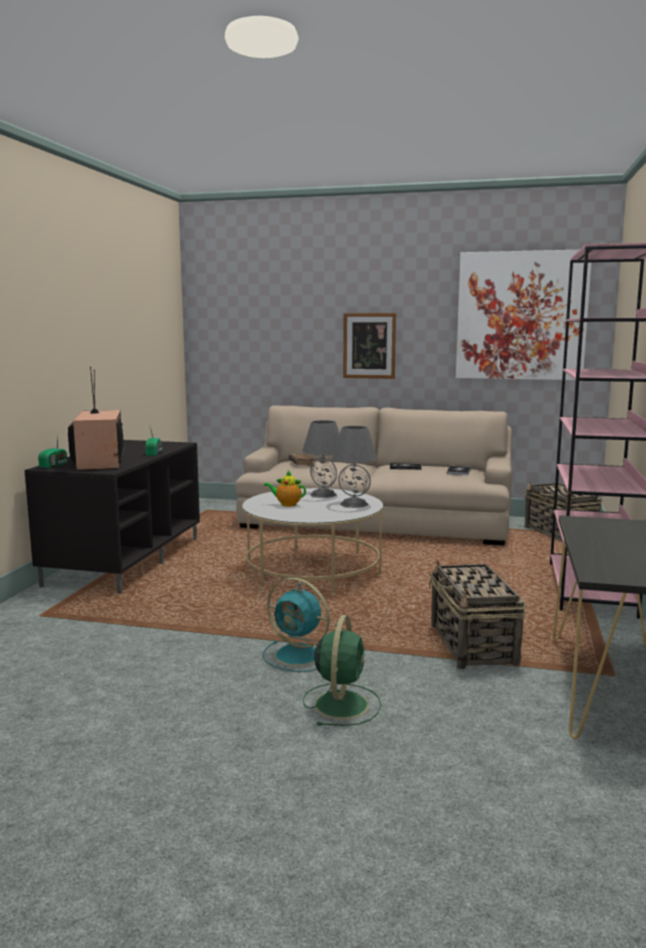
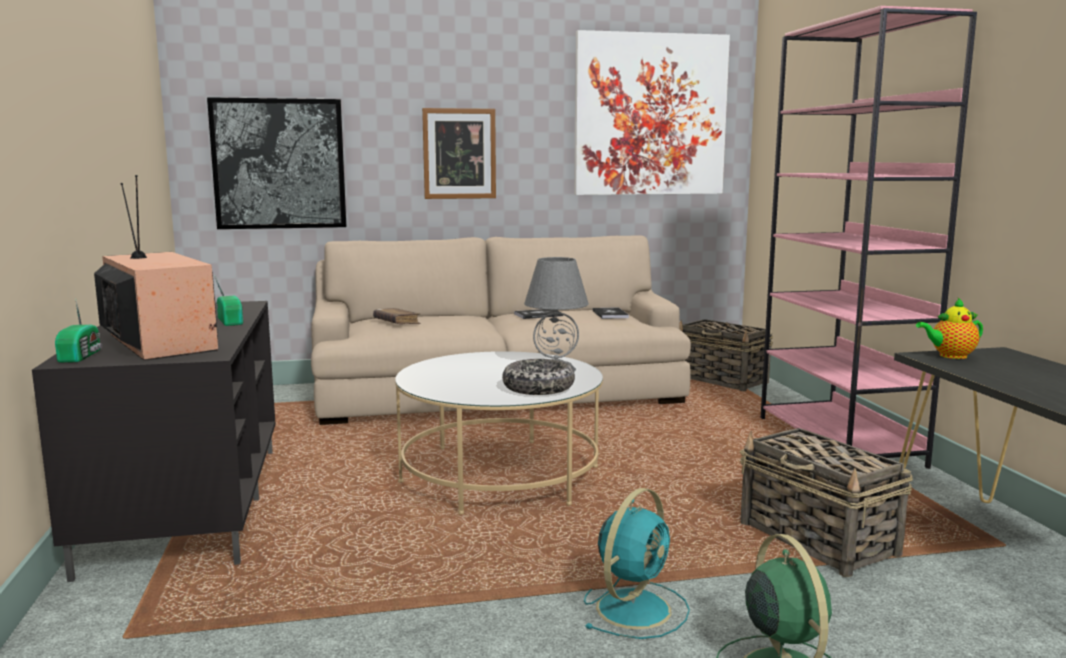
camera: 25 degrees left, 0 degrees up
(249, 352) = (279, 164): none -> picture
(287, 504) = (467, 380): teapot -> teapot (950, 356)
(300, 656) = (635, 607): turquoise fan -> turquoise fan turned 60 degrees counterclockwise
(322, 514) = (538, 388): none -> bowl
(323, 494) = (492, 361): grey table lamp -> none

